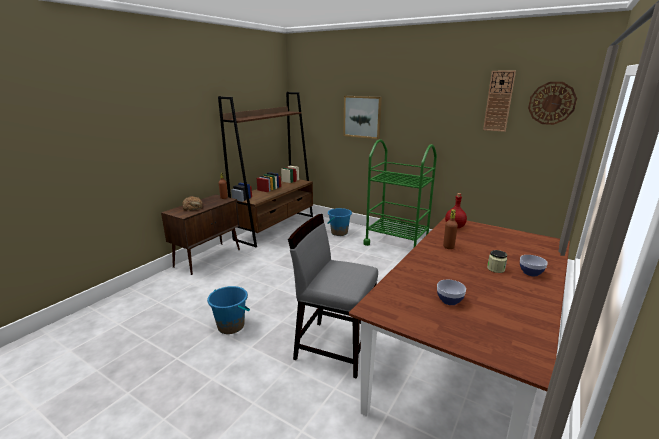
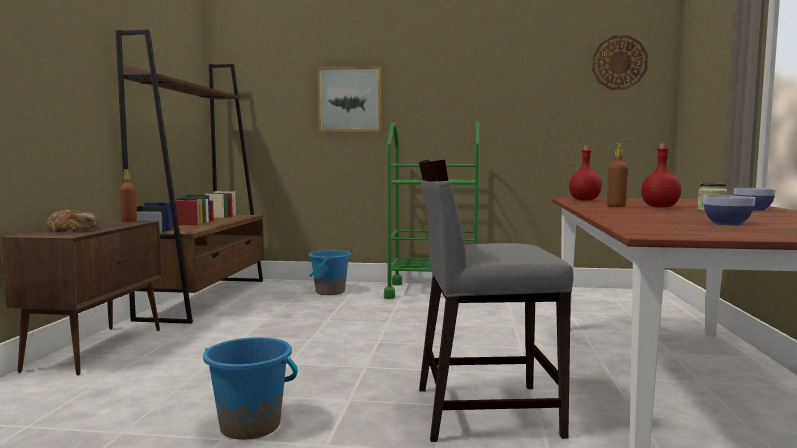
camera: 25 degrees left, 15 degrees down
(474, 254) = (660, 207): none -> red bottle
(499, 101) = (553, 64): wall clock -> none

